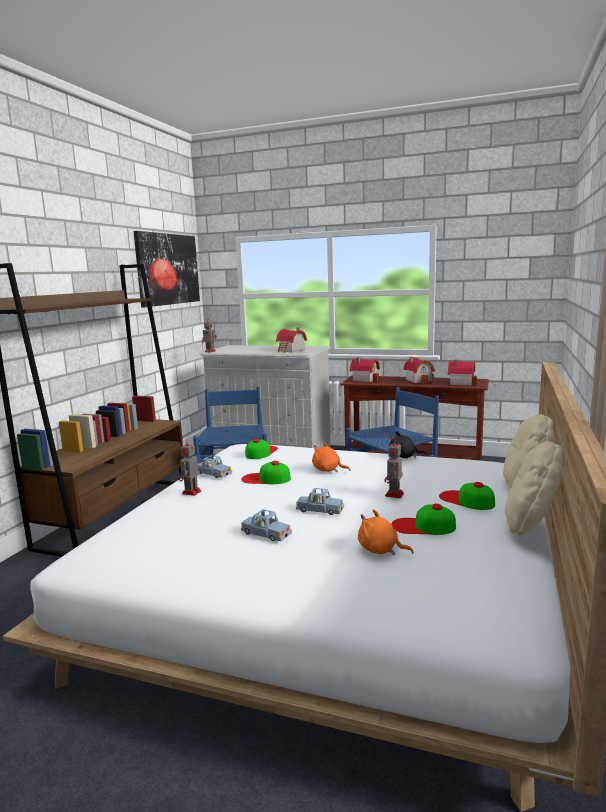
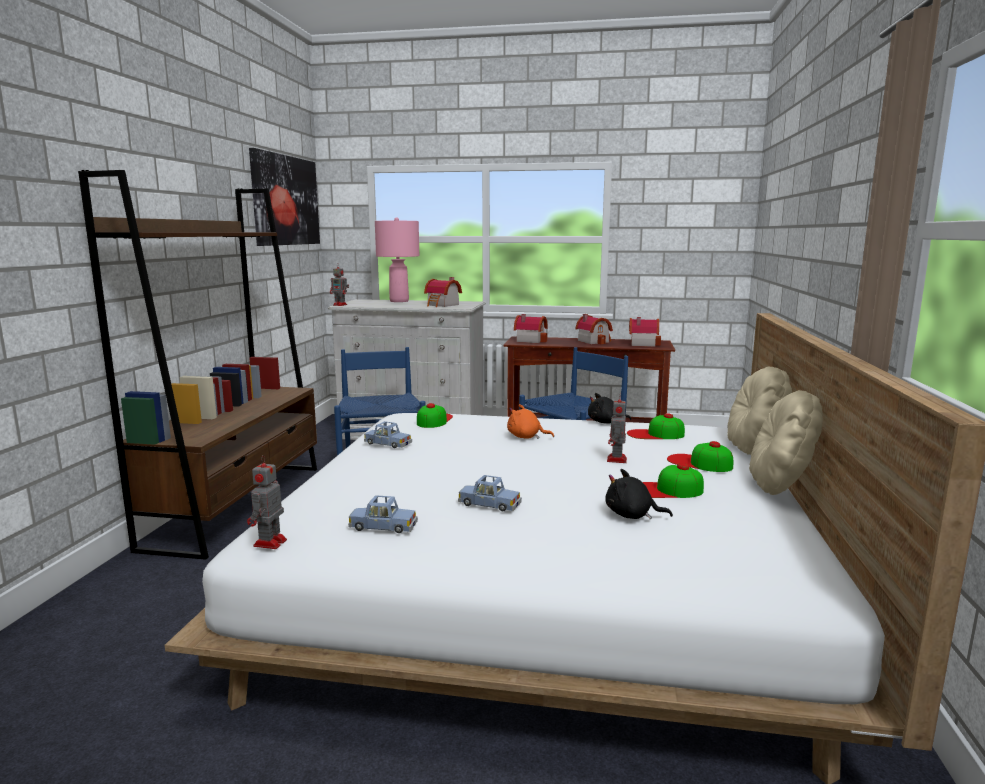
camera: 10 degrees left, 0 degrees up
(191, 492) = (370, 464): toy robot -> toy robot (269, 543)
(259, 347) = (399, 301): none -> pink table lamp
(266, 479) = (456, 447): cap -> cap (655, 434)
(319, 510) = (539, 478): blue toy car -> blue toy car (383, 527)
(380, 550) = (632, 515): orange plush toy -> black plush toy

